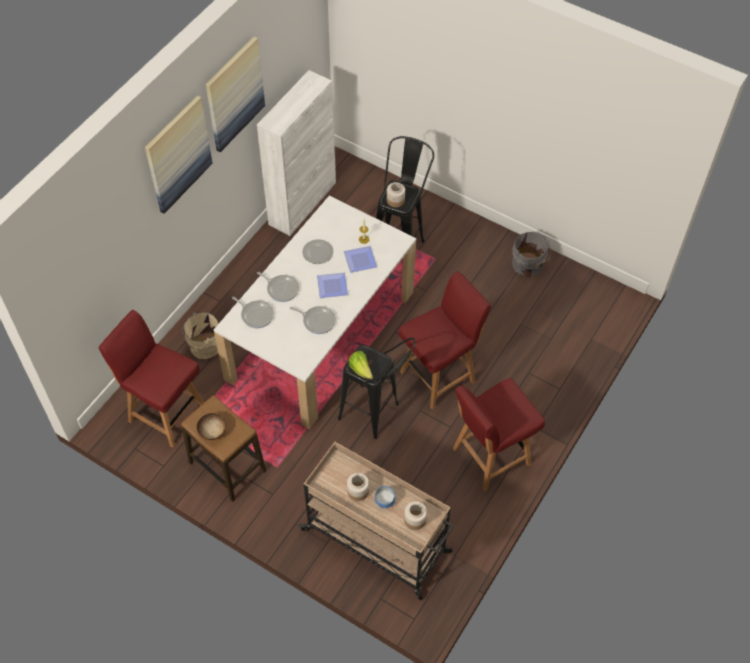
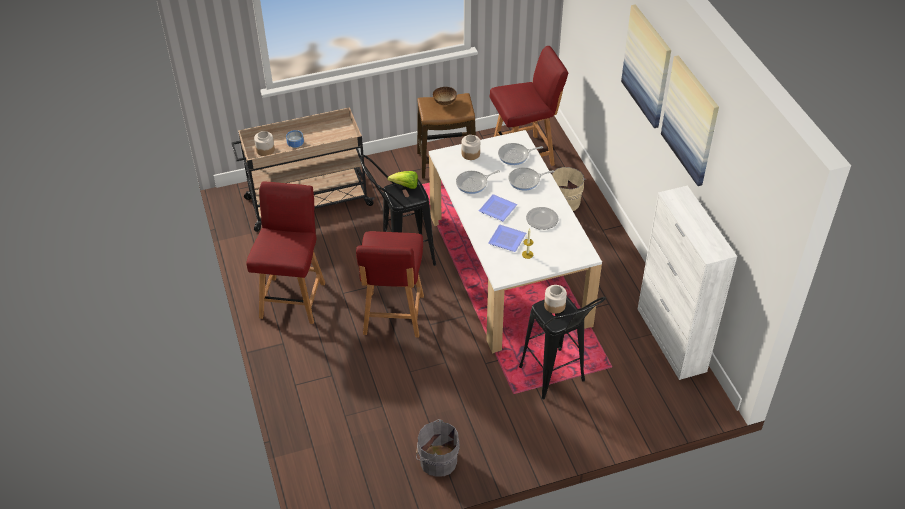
camera: 130 degrees right, 10 degrees down
(358, 491) = (317, 136): jar -> jar (470, 154)

